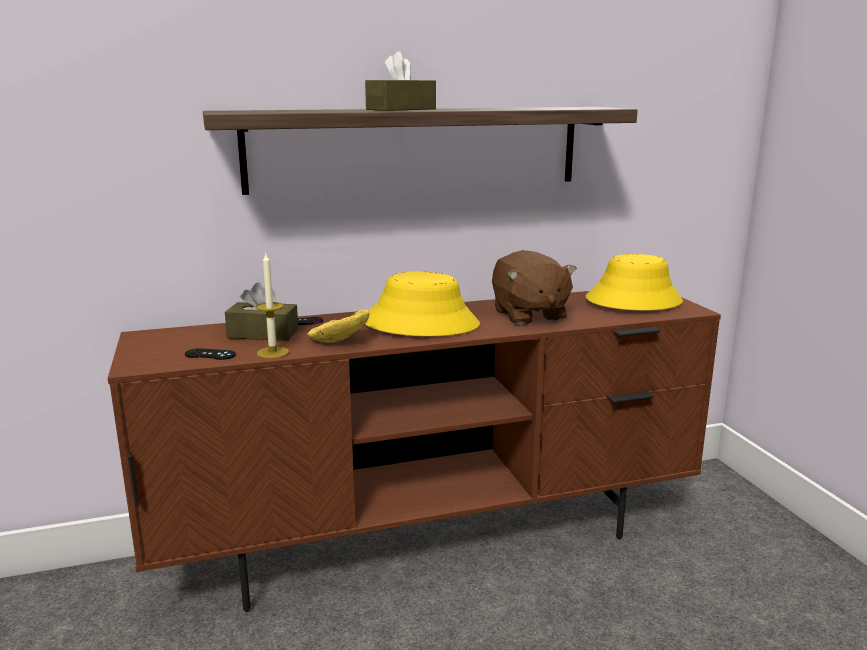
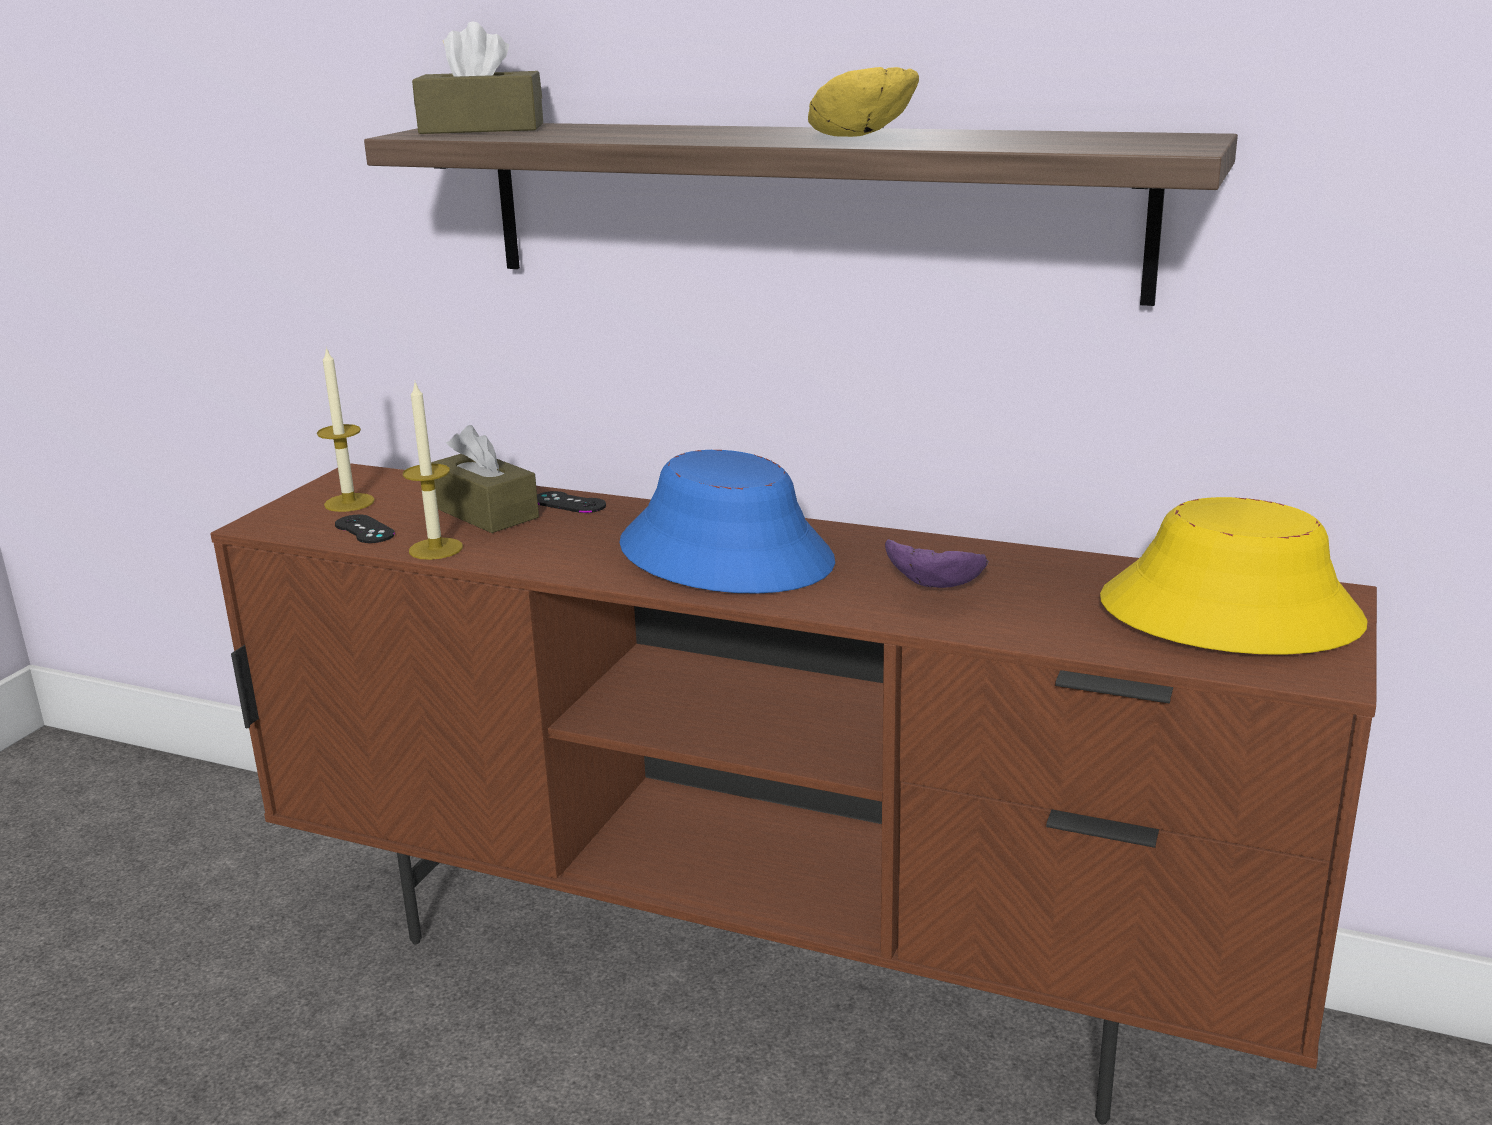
camera: 40 degrees right, 5 degrees up
(170, 346) = (349, 502): none -> candle
(338, 341) = (549, 553): yellow bowl -> yellow bowl (860, 138)
(401, 109) = (718, 135): brown tissue box -> brown tissue box (482, 128)
(421, 323) = (726, 554): yellow hat -> blue hat
(528, 315) = (939, 588): brown plush toy -> purple bowl

